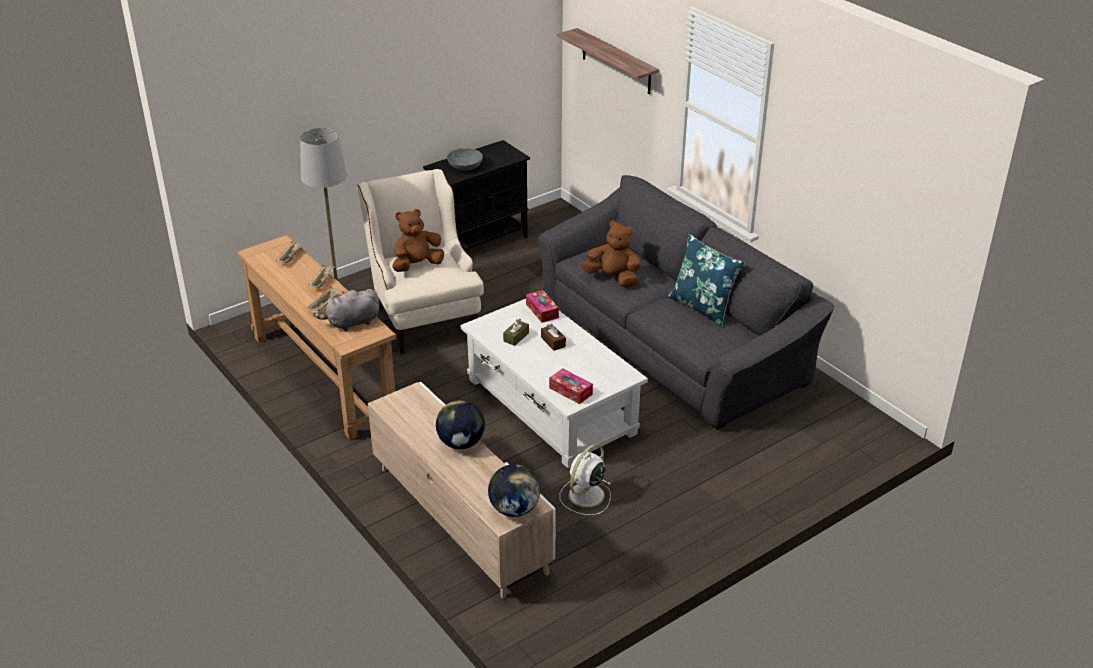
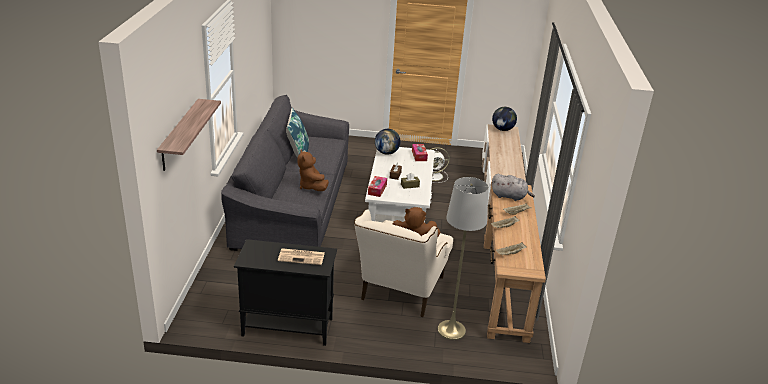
camera: 140 degrees left, 5 degrees down
(461, 443) = (499, 154): globe -> globe (386, 153)
(465, 166) = (302, 257): grey bowl -> newspaper

